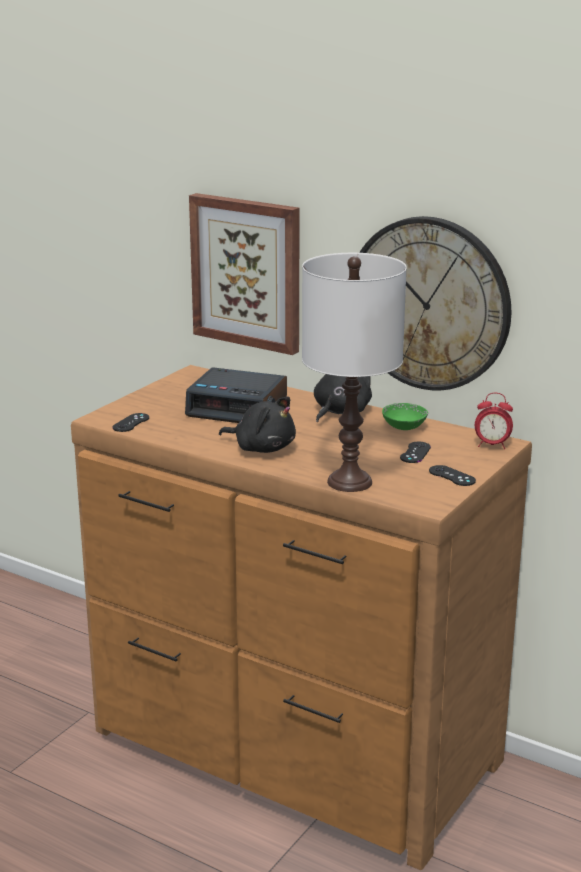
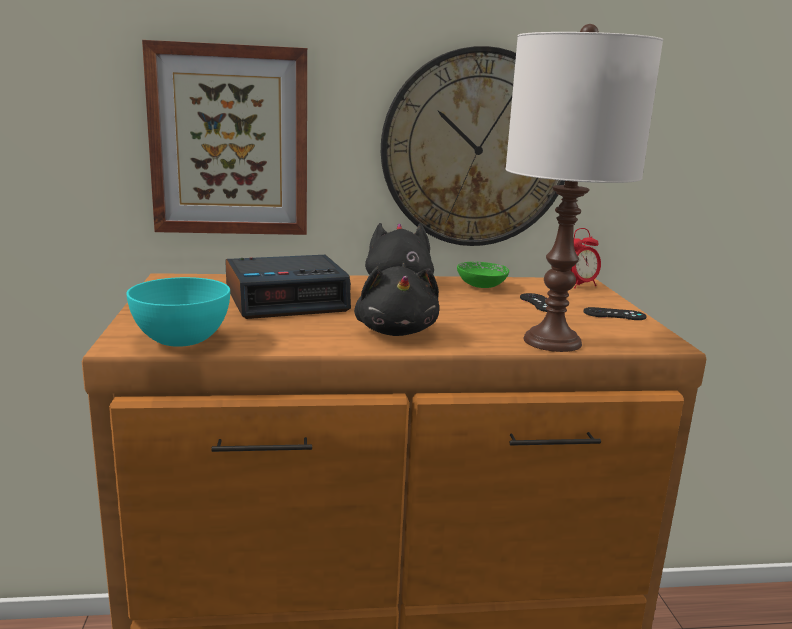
camera: 40 degrees left, 5 degrees down
(131, 423) = (181, 340): black game controller -> turquoise bowl
(262, 448) = (396, 331): black plush toy -> black plush toy turned 90 degrees clockwise

